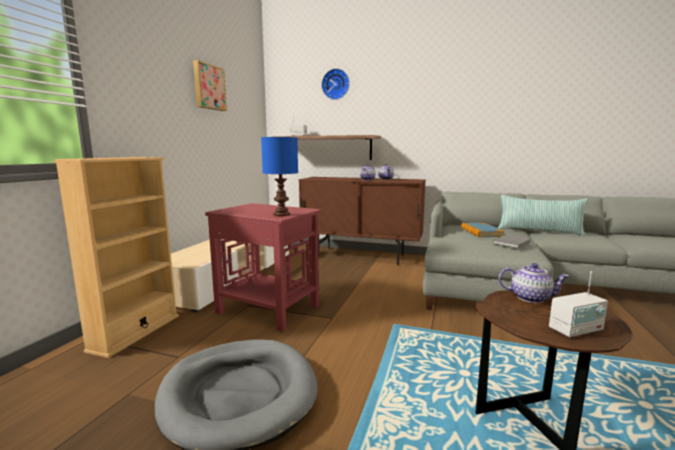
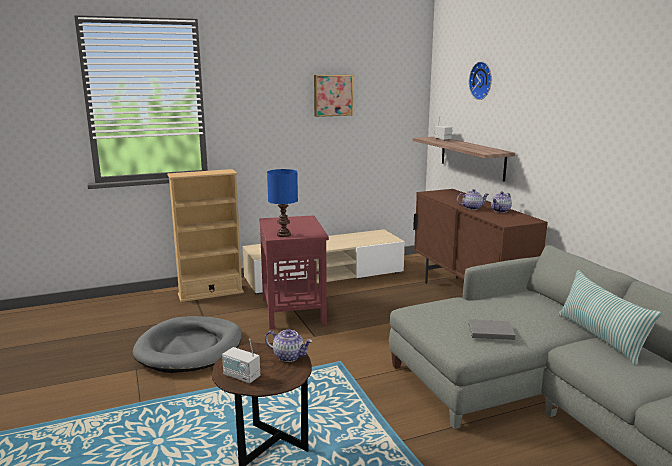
camera: 50 degrees right, 5 degrees up
(481, 232) = (510, 310): book -> none
(530, 298) = (289, 356): teapot -> teapot turned 45 degrees counterclockwise

